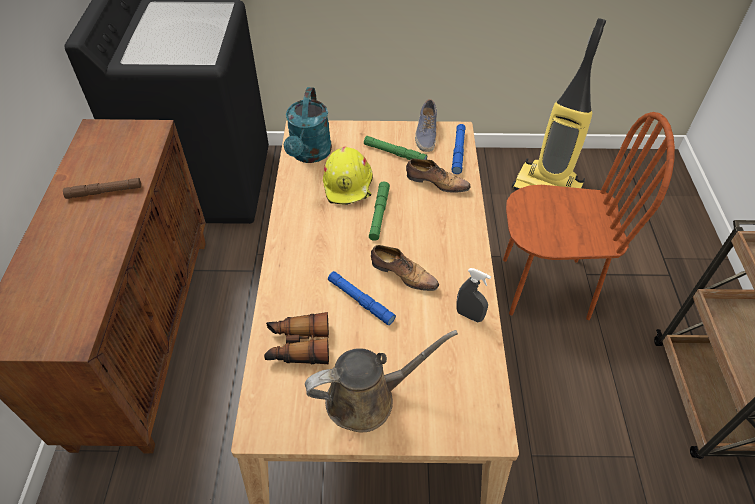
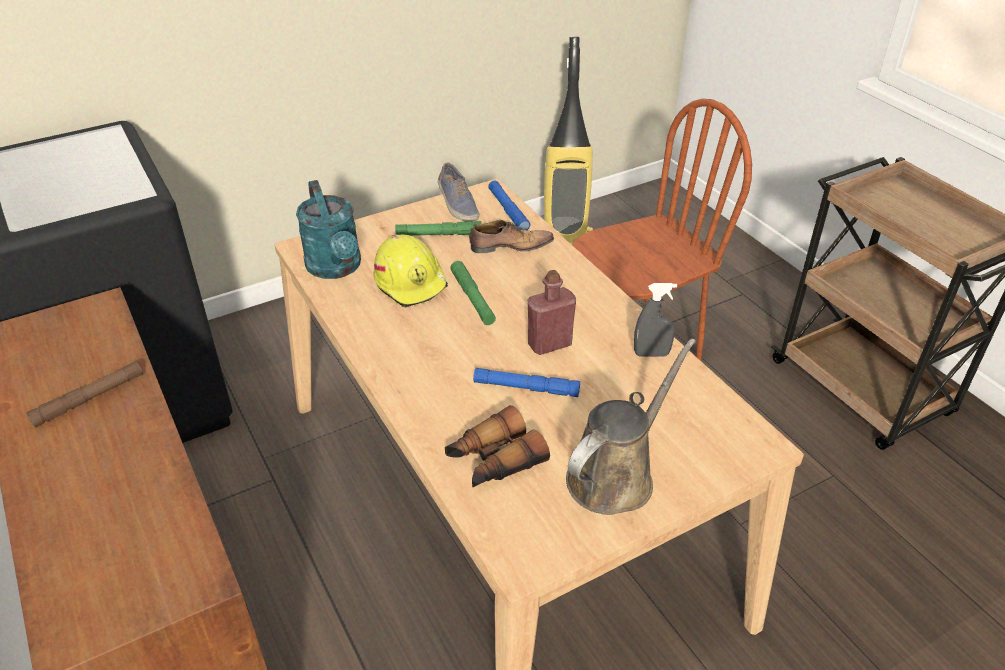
camera: 30 degrees left, 10 degrees down
(403, 274) = (549, 344): shoe -> red bottle

